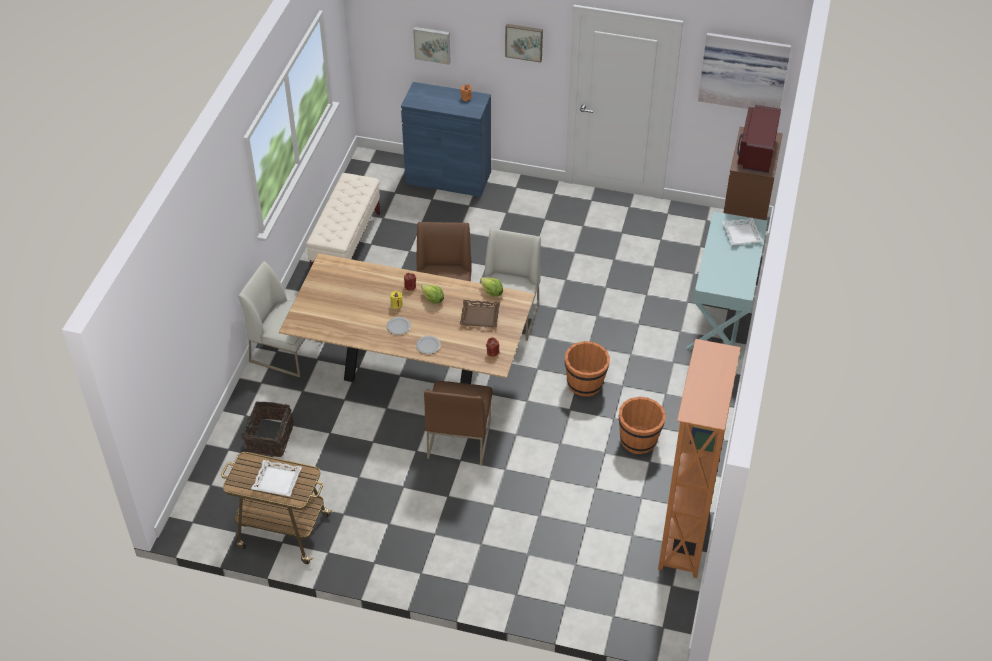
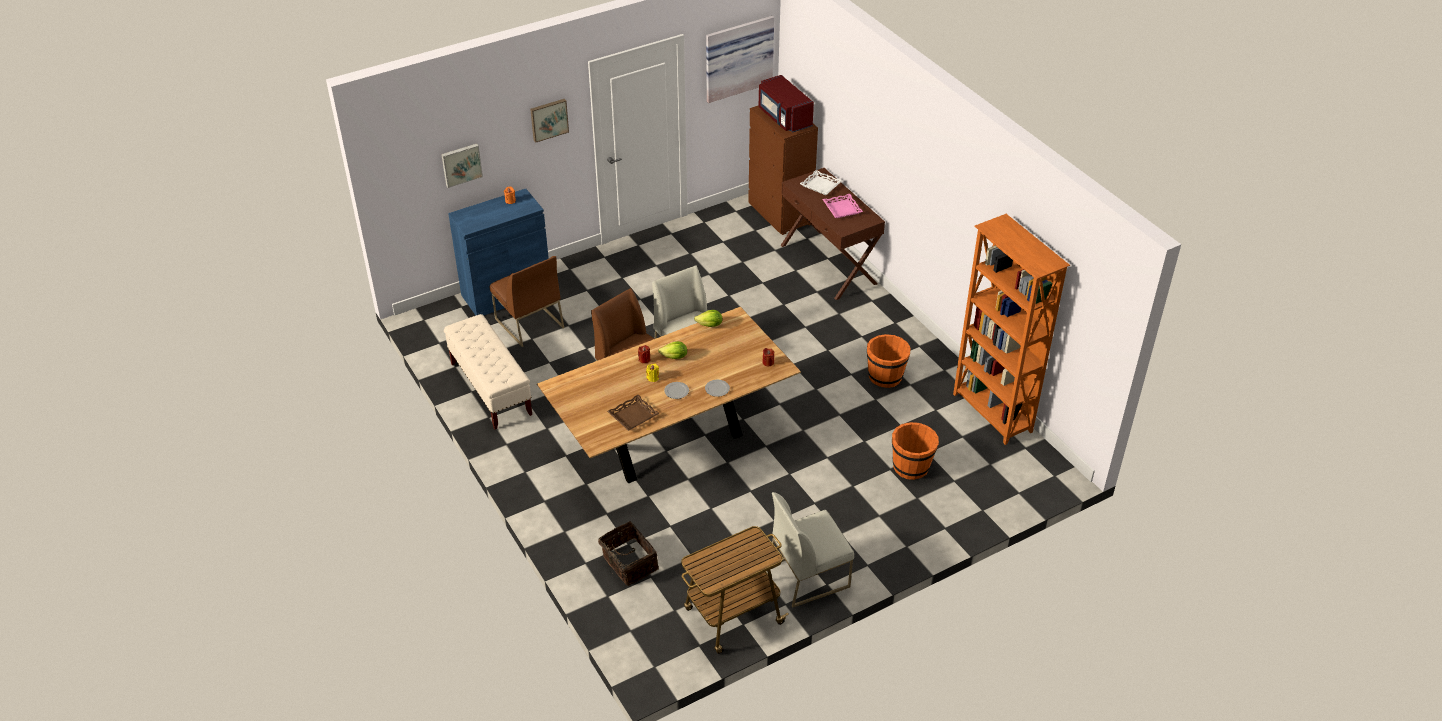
camera: 45 degrees left, 5 degrees down
(277, 480) = (737, 557): white tray -> none
(287, 351) = (553, 495): white chair -> white chair (808, 575)
(458, 438) = (768, 461): brown chair -> brown chair (528, 323)
(480, 316) = (724, 345): brown tray -> brown tray (633, 415)
(585, 384) = (803, 366): orange bucket -> orange bucket (911, 467)
(722, 315) = (829, 264): turquoise console table -> brown console table
(731, 266) = (842, 209): none -> pink tray

